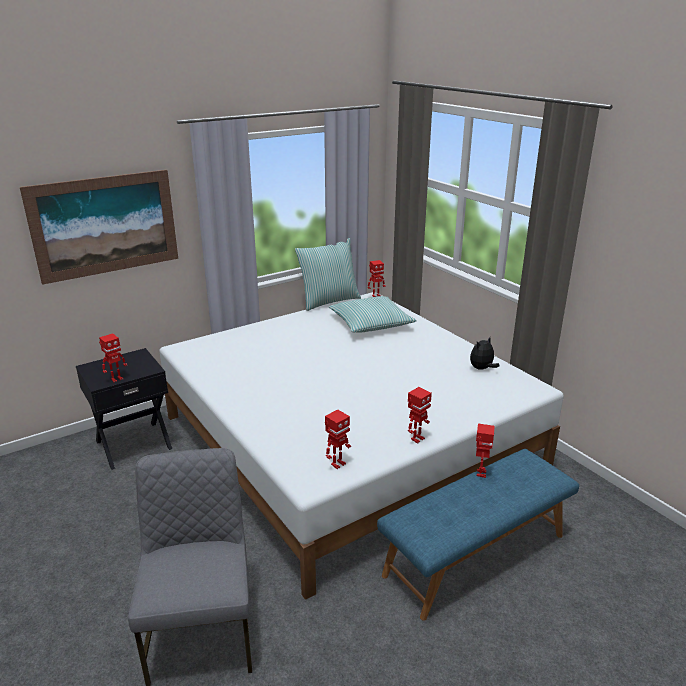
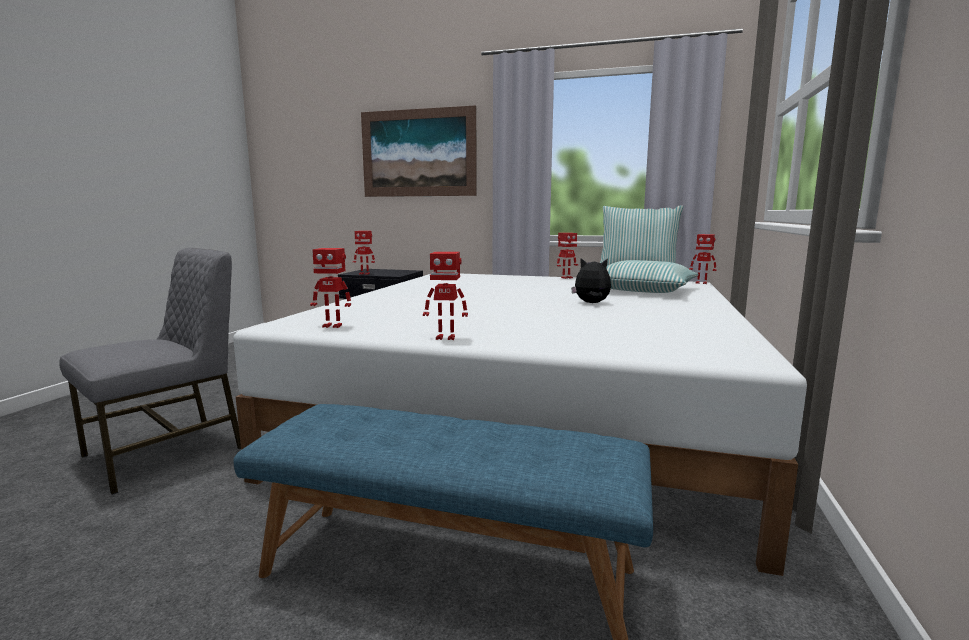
camera: 50 degrees right, 15 degrees down
(480, 473) = (498, 423): toy robot -> toy robot (566, 278)
(482, 369) = (699, 330): plush toy -> plush toy (591, 303)

